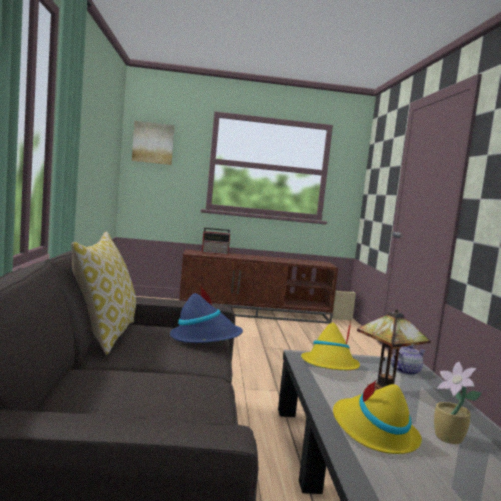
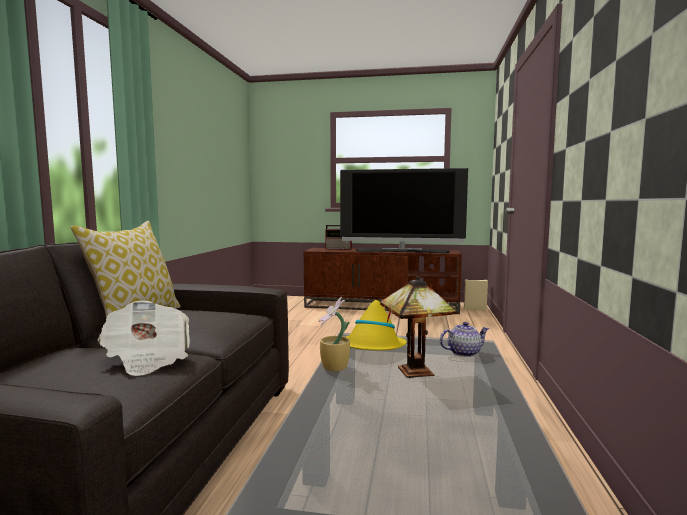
camera: 15 degrees right, 0 degrees up
(153, 143) = (277, 150): picture -> none
(182, 383) = (147, 359): none -> newspaper
(205, 338) = (232, 319): blue hat -> none
(281, 260) = (402, 251): none -> television
(373, 432) = (352, 416): yellow hat -> none
(449, 439) = (446, 427): potted plant -> potted plant (334, 368)

